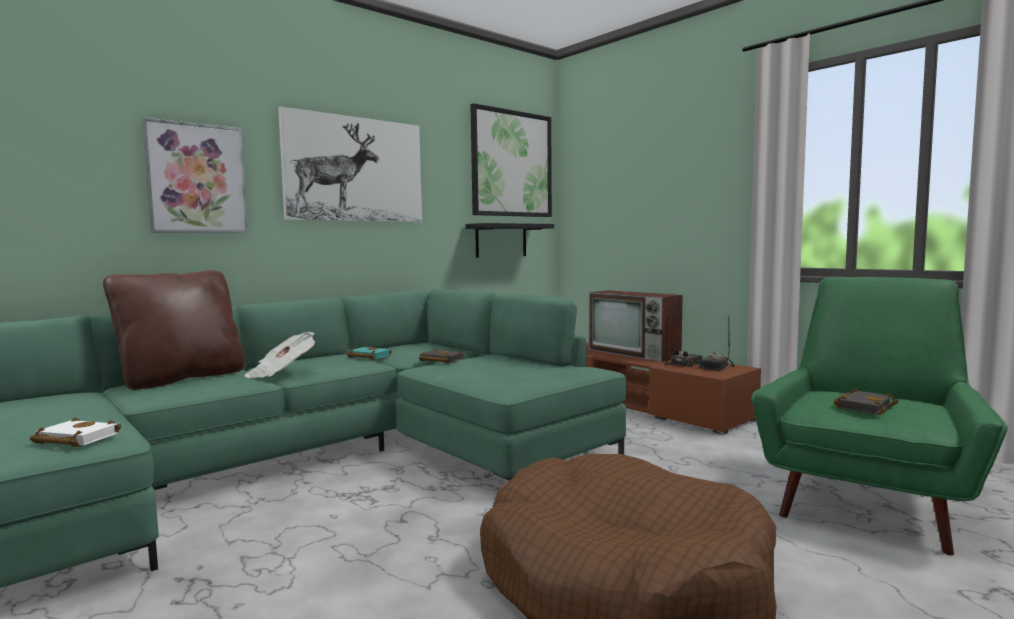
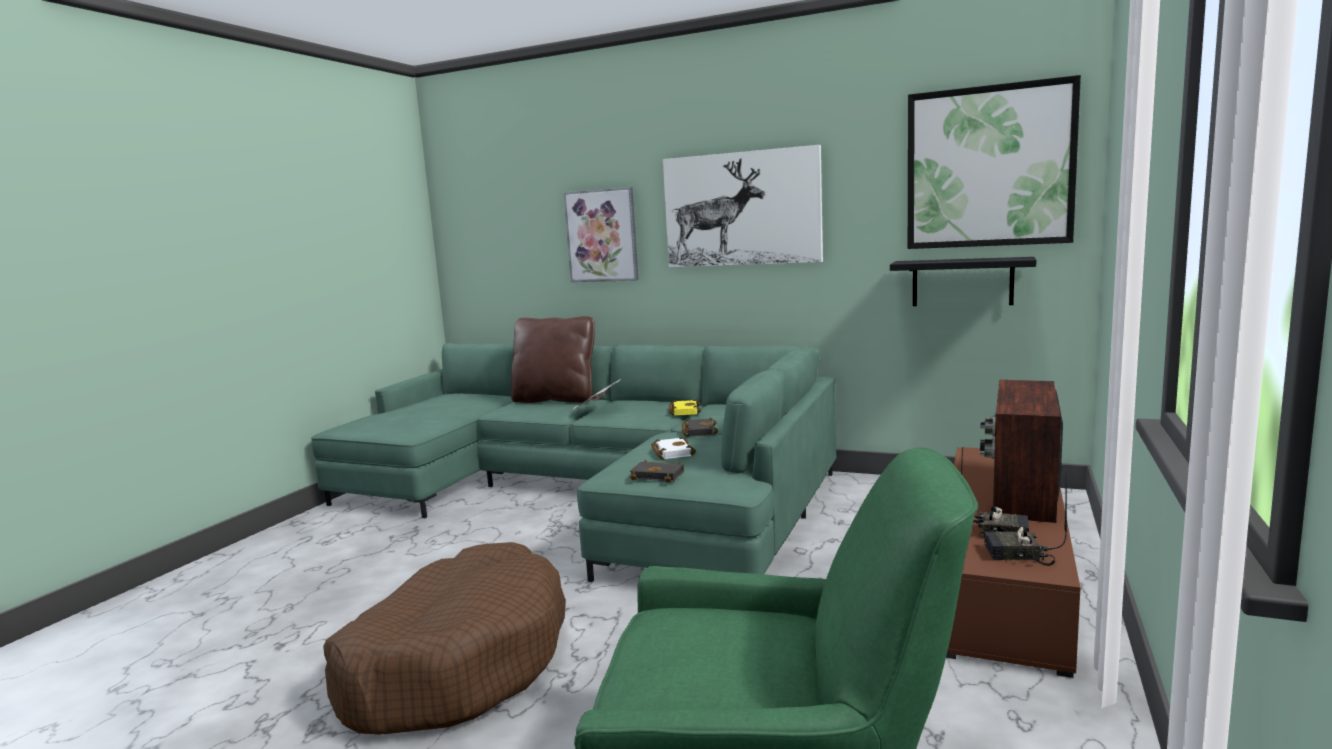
camera: 65 degrees right, 5 degrees up
(73, 439) = (405, 428): white book -> white book (671, 452)
(367, 357) = (683, 411): turquoise book -> yellow book
(863, 406) = (694, 647): black book -> black book (659, 475)

